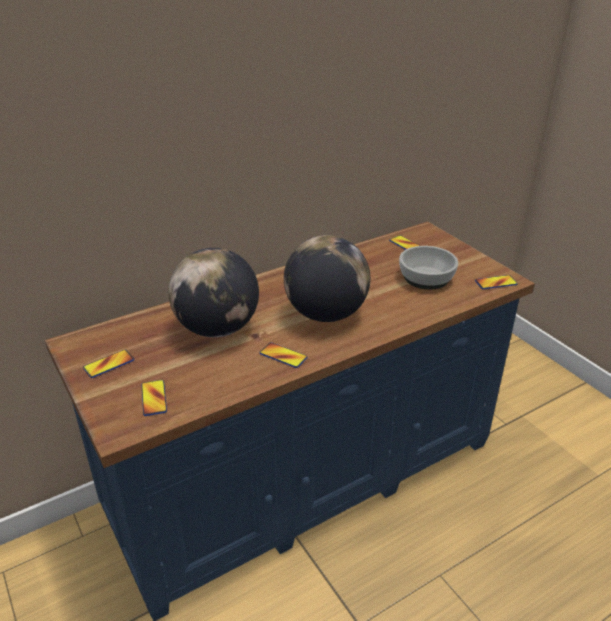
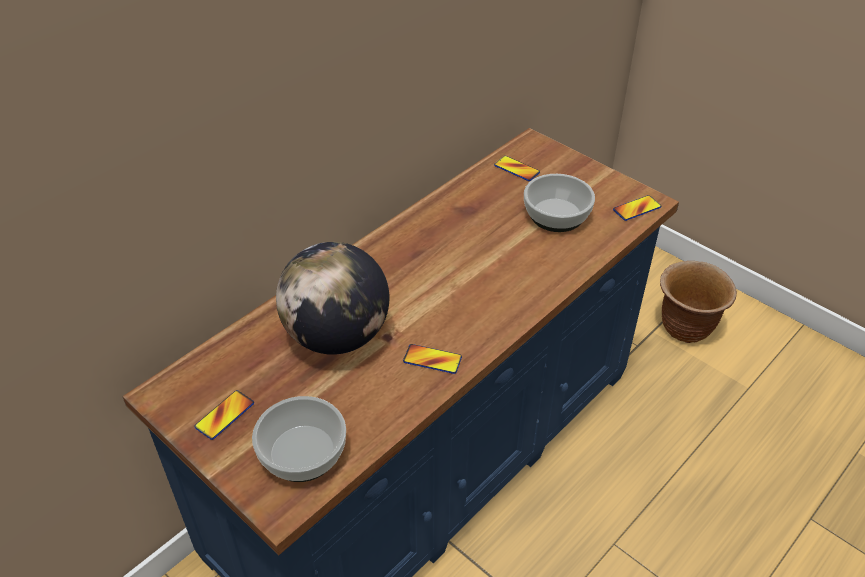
camera: 15 degrees left, 10 degrees up
(154, 398) = (303, 451): phone -> bowl
(326, 314) = (459, 289): globe -> none
(552, 417) = (685, 327): none -> brown planter

